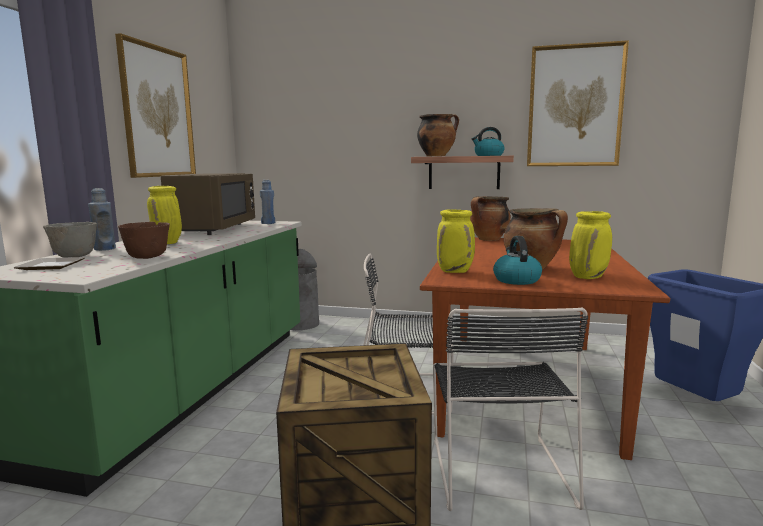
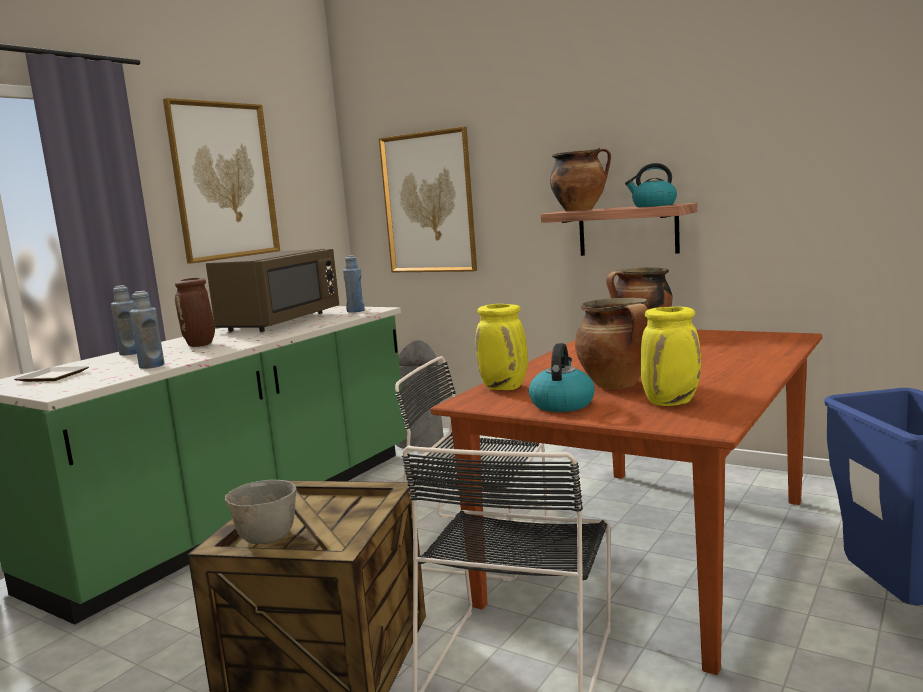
camera: 20 degrees right, 0 degrees up
(73, 256) = (89, 363): grey bowl -> grey bowl (265, 538)
(148, 257) = (151, 366): brown bowl -> blue bottle
(168, 243) = (200, 345): yellow vase -> brown vase
(574, 106) = (787, 121): picture -> picture (429, 203)

